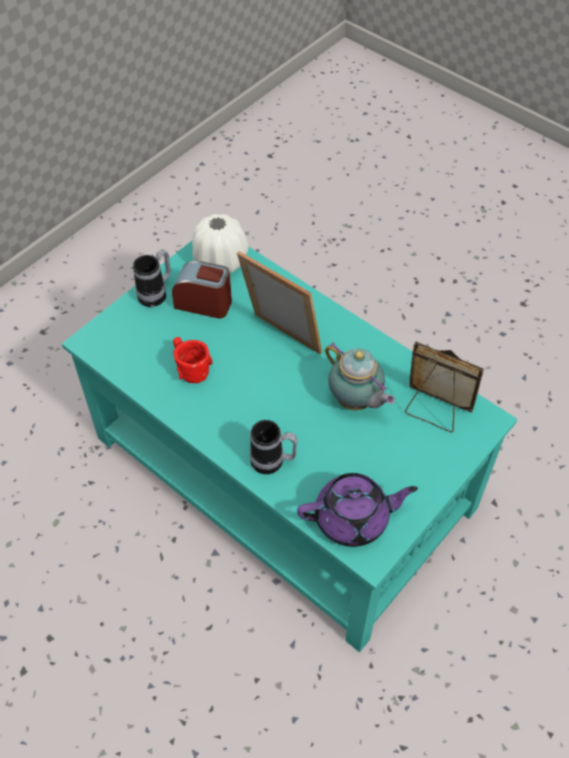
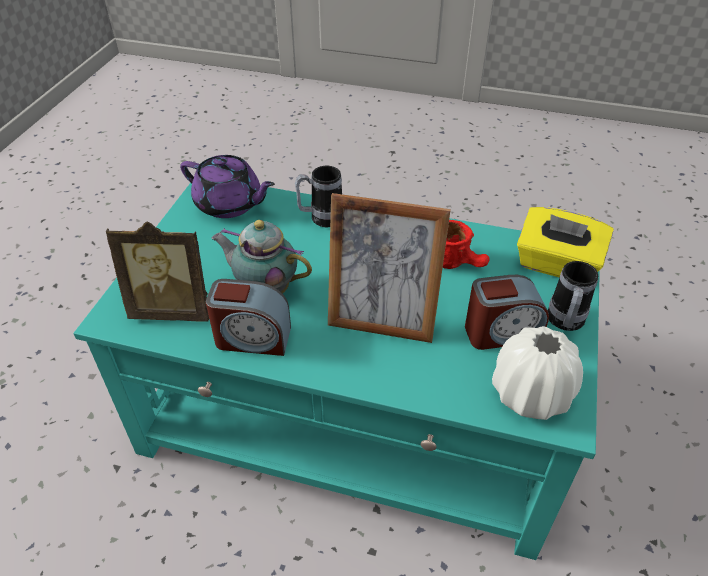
camera: 155 degrees right, 10 degrees down
(115, 337) = (556, 265): none -> yellow tissue box
(353, 518) = (229, 204): purple teapot -> purple teapot turned 120 degrees counterclockwise
(381, 362) = (252, 338): none -> alarm clock

